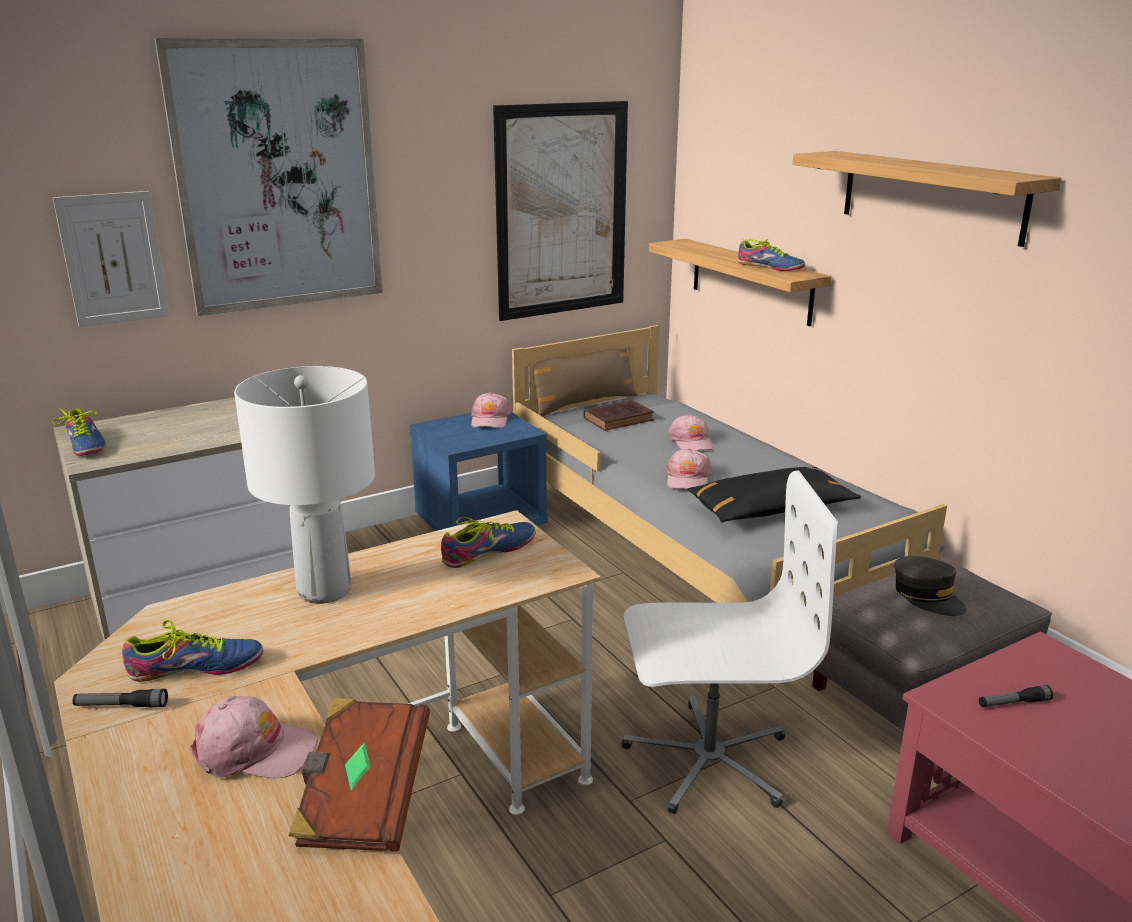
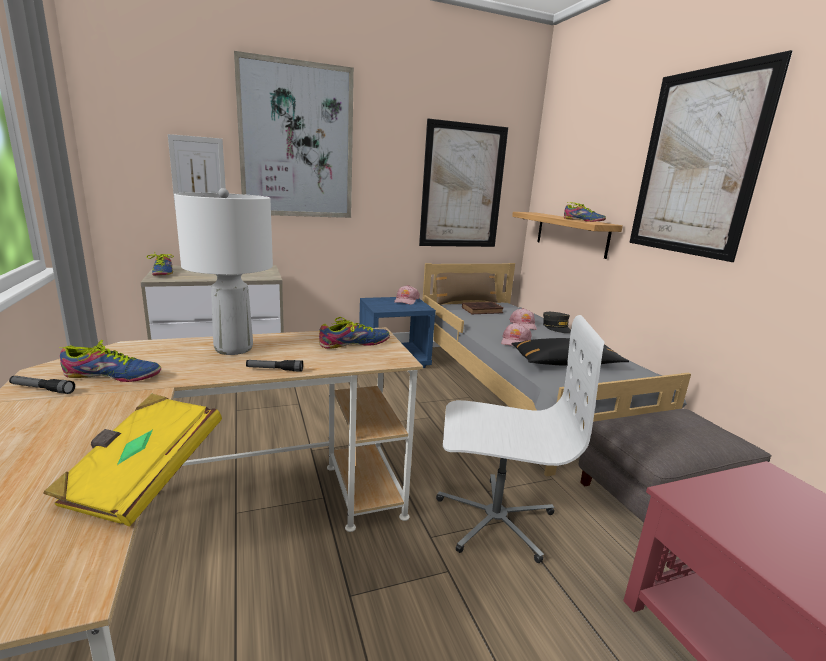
camera: 10 degrees right, 5 degrees down
(254, 751) = (98, 430): pink cap -> none
(363, 799) = (143, 478): brown book -> yellow book
(927, 596) = (672, 428): grey cap -> grey cap (556, 327)
(931, 196) = (697, 164): shelf -> picture
(1013, 703) = (745, 511): flashlight -> flashlight (274, 369)

